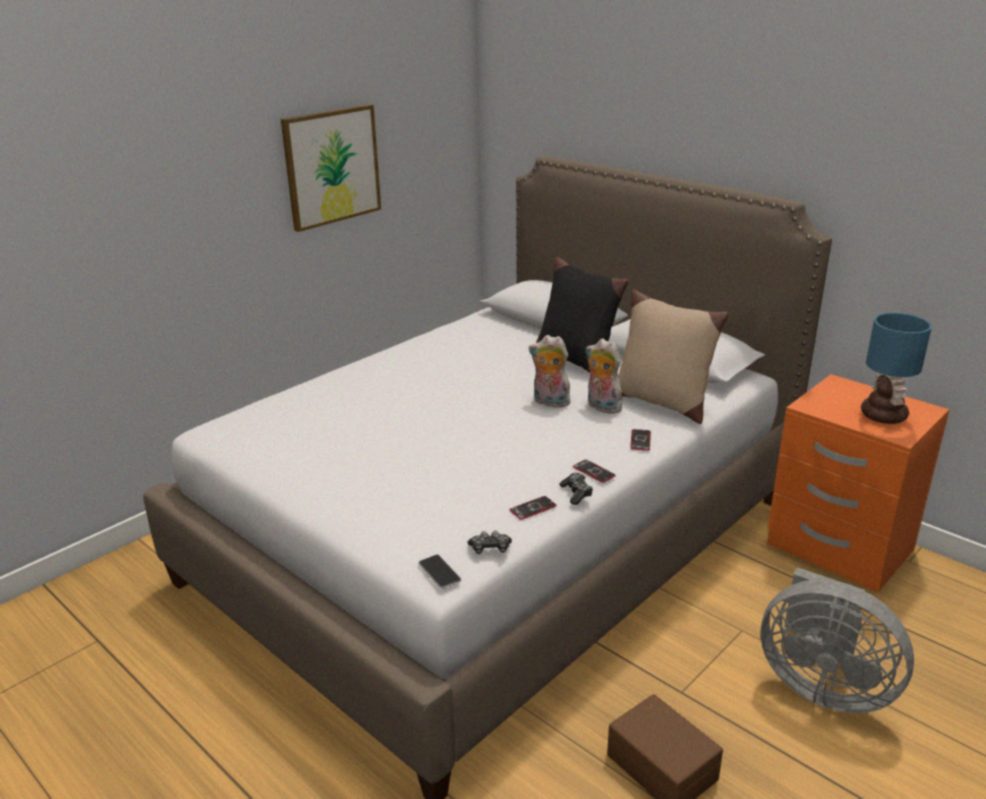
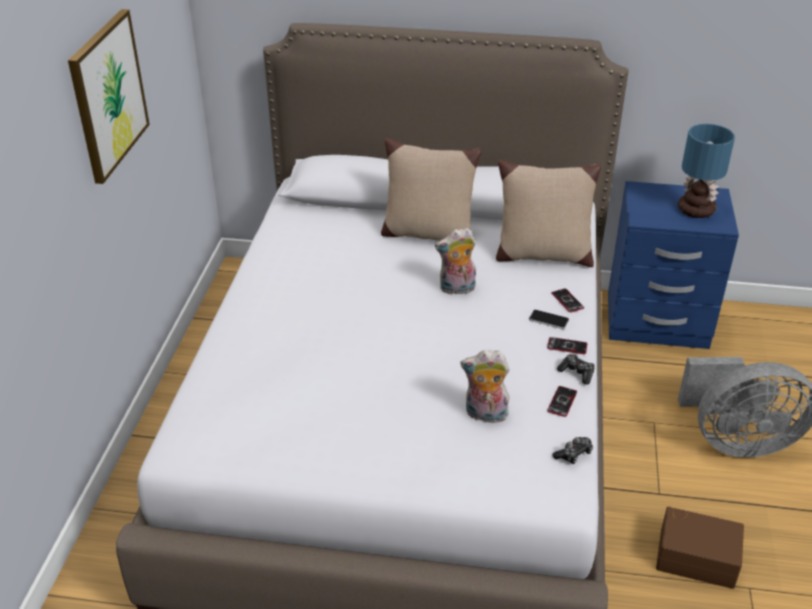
camera: 35 degrees left, 10 degrees up
(439, 572) = (562, 494): phone -> phone (548, 320)
(575, 360) = (427, 234): black pillow -> beige pillow
(601, 407) = (503, 278): plush toy -> plush toy (485, 415)
(838, 548) = (657, 322): orange nightstand -> blue nightstand

